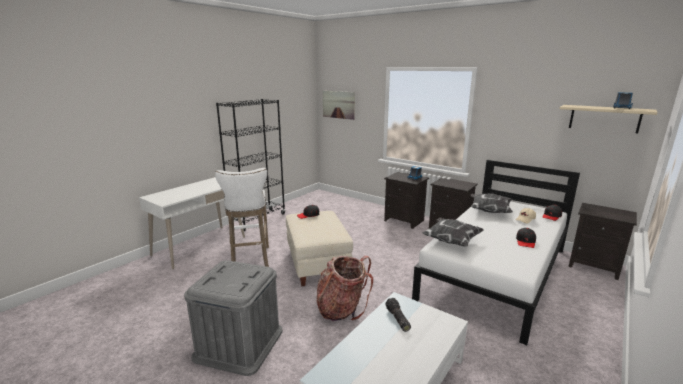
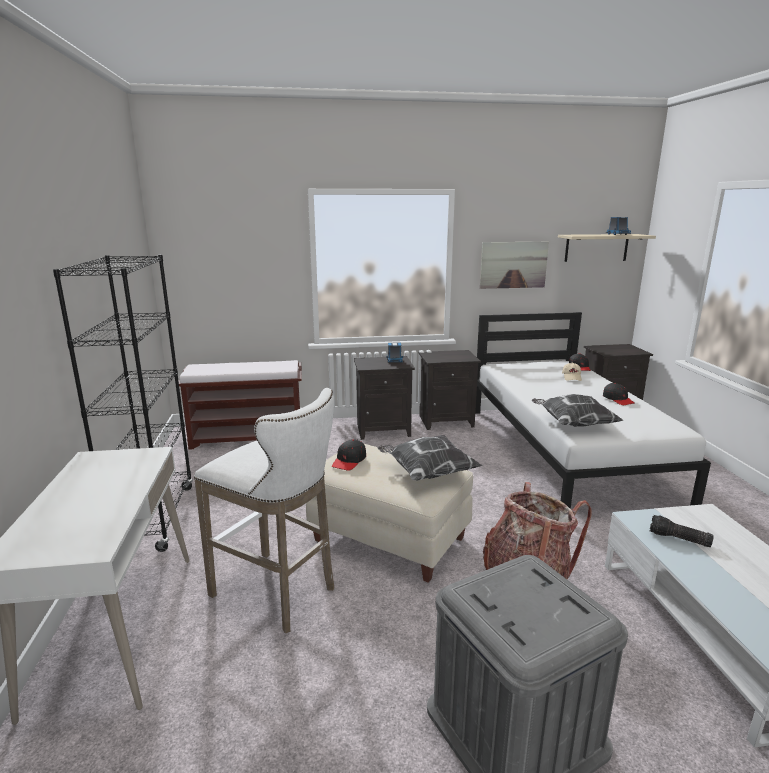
camera: 45 degrees left, 0 degrees up
(337, 202) = (248, 437): none -> brown bench
(338, 104) = (209, 259): picture -> picture (513, 265)
(489, 211) = (526, 379): pillow -> pillow (427, 472)

